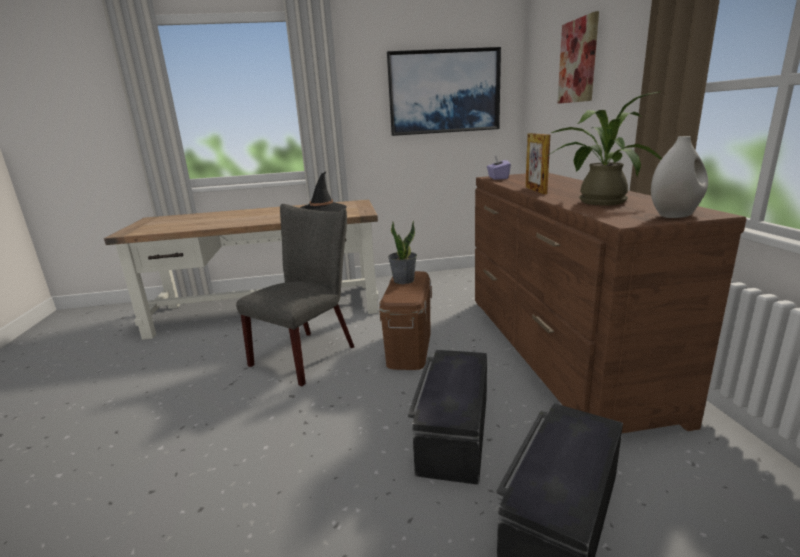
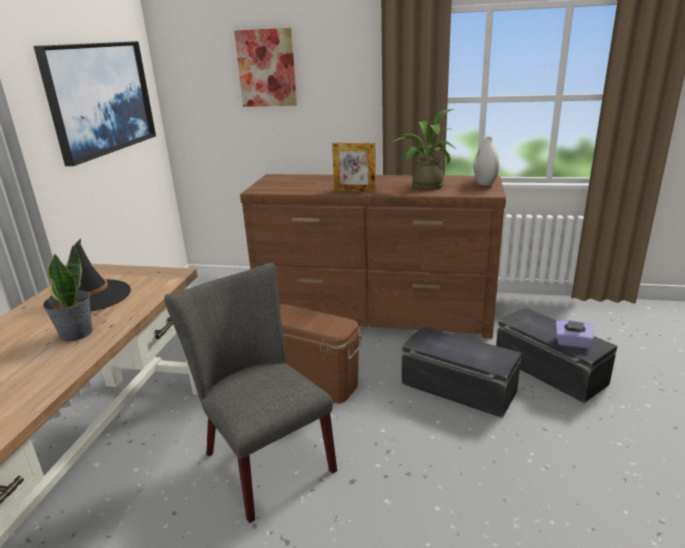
camera: 70 degrees left, 5 degrees up
(403, 280) = (292, 318): potted plant -> potted plant (76, 333)
(497, 178) = (267, 189): purple tissue box -> purple tissue box (572, 343)

